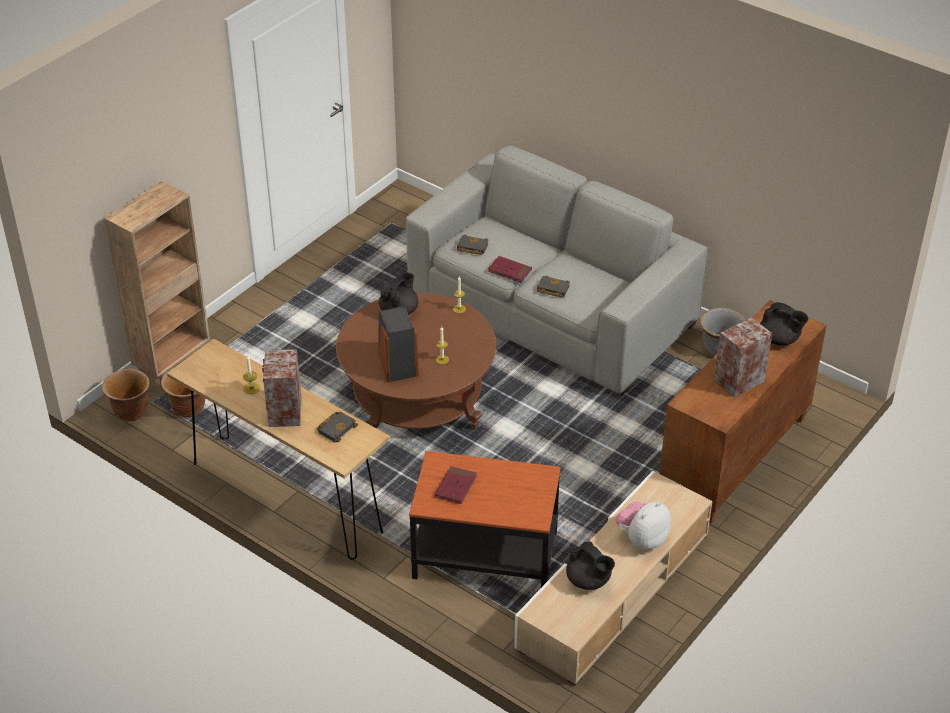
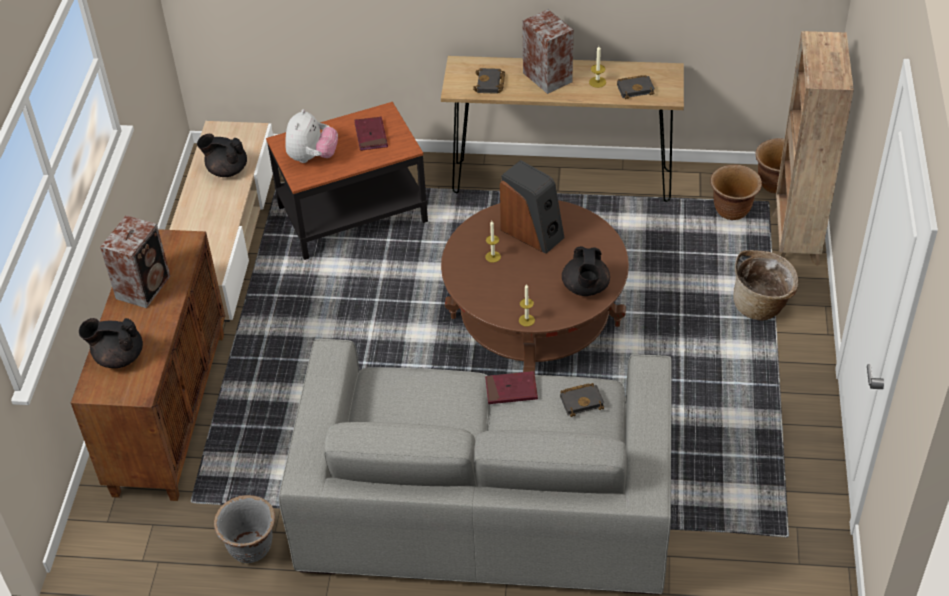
camera: 150 degrees right, 5 degrees up
(253, 337) = (761, 305): none -> basket
(552, 289) = (444, 389): black book -> black book (636, 88)
(642, 539) = (199, 220): plush toy -> plush toy (312, 157)

